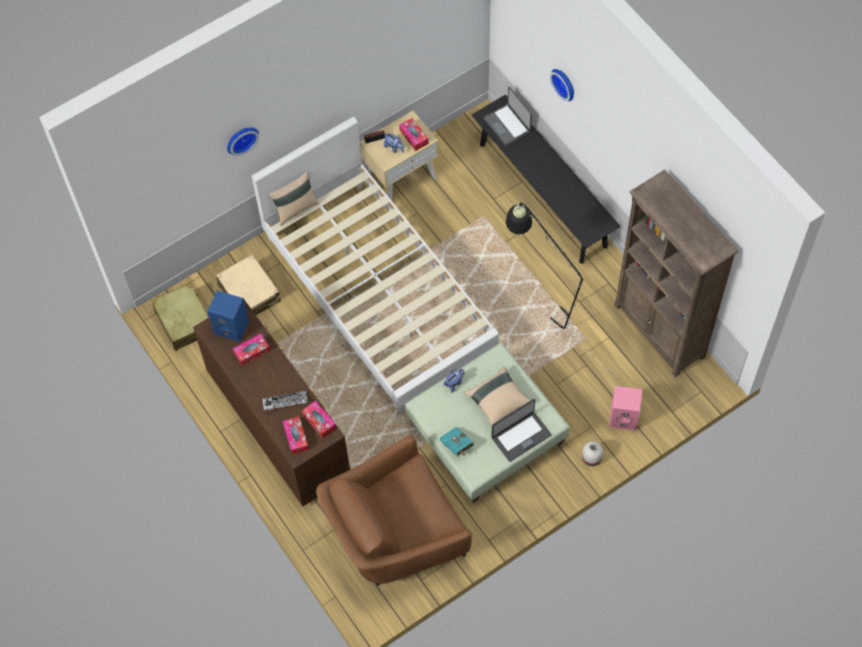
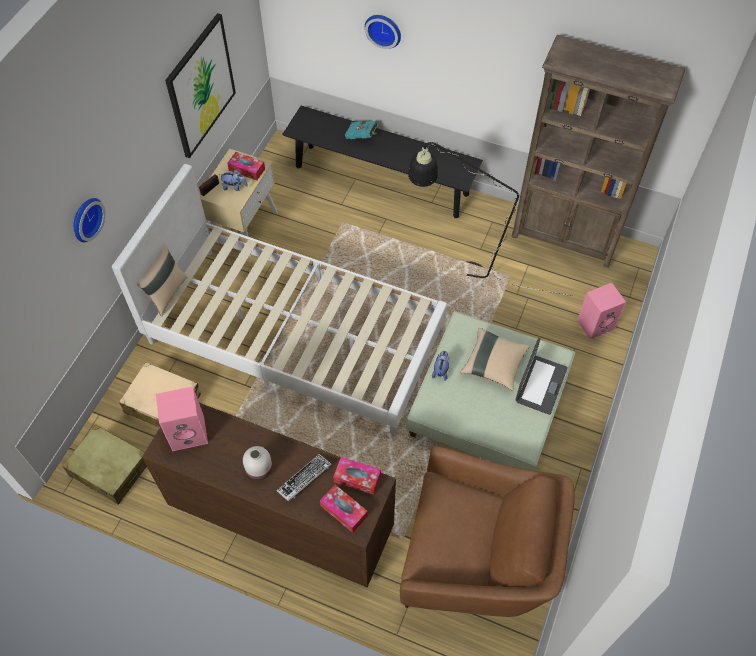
camera: 35 degrees left, 5 degrees down
(232, 327) = (189, 432): blue speaker -> pink speaker
(252, 352) = (229, 446): tissue box -> none
(394, 62) = (201, 86): none -> picture
(394, 535) = (477, 558): brown armchair -> brown armchair turned 105 degrees counterclockwise
(457, 446) = (489, 429): turquoise book -> turquoise book (362, 136)
(508, 125) = (321, 127): laptop -> none
(591, 457) = (597, 374): white vase -> white vase (259, 469)

